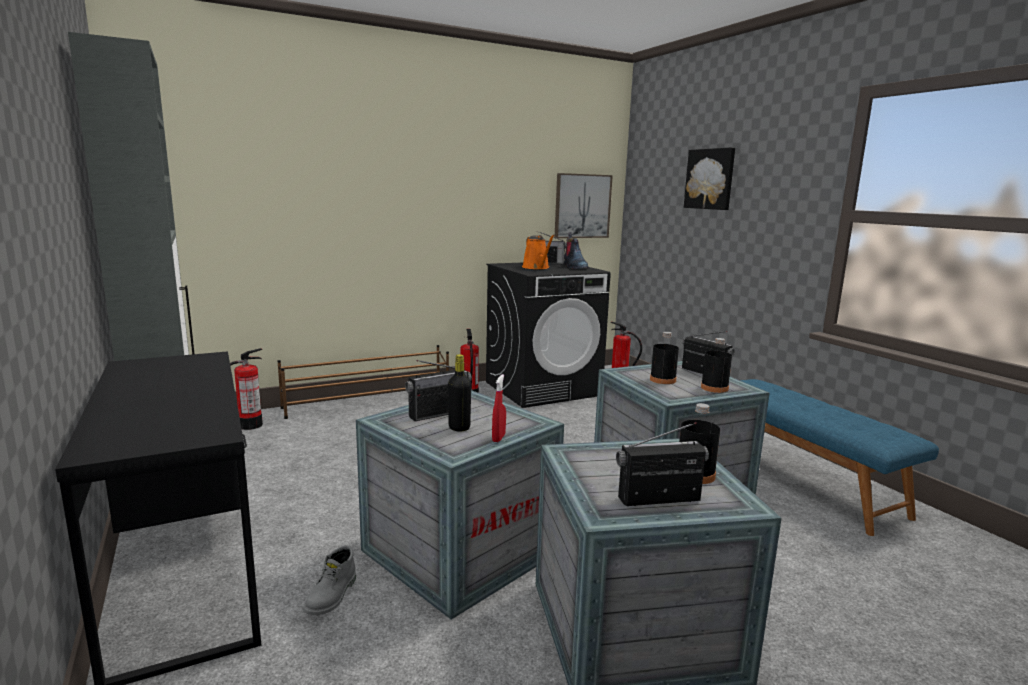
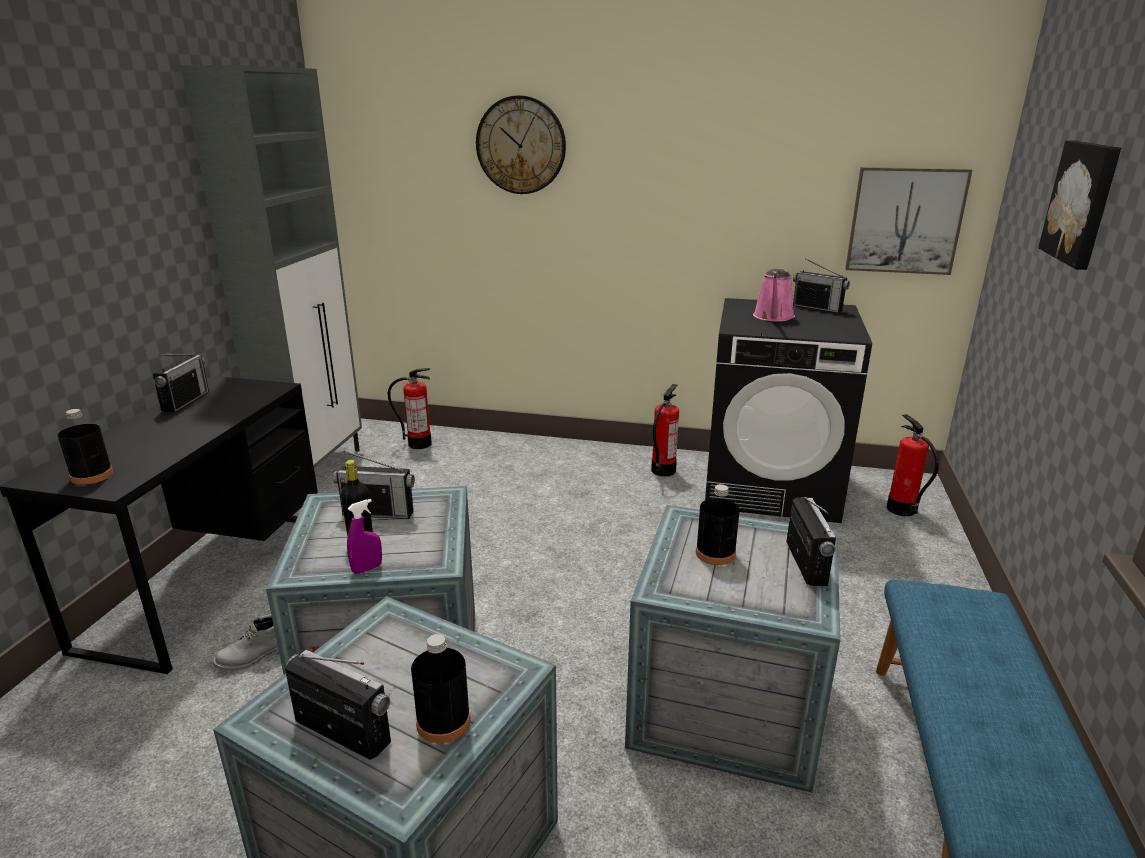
camera: 40 degrees right, 10 degrees up
(129, 379) = (186, 401): none -> radio
(327, 151) = (521, 145): none -> wall clock
(369, 402) = (550, 447): brown shoe rack -> none
(498, 438) = (367, 569): red spray bottle -> purple spray bottle
(537, 267) = (773, 317): orange watering can -> pink watering can
(574, 267) = (834, 324): boot -> none
(714, 388) = (763, 596): black bottle -> black bottle (92, 476)

